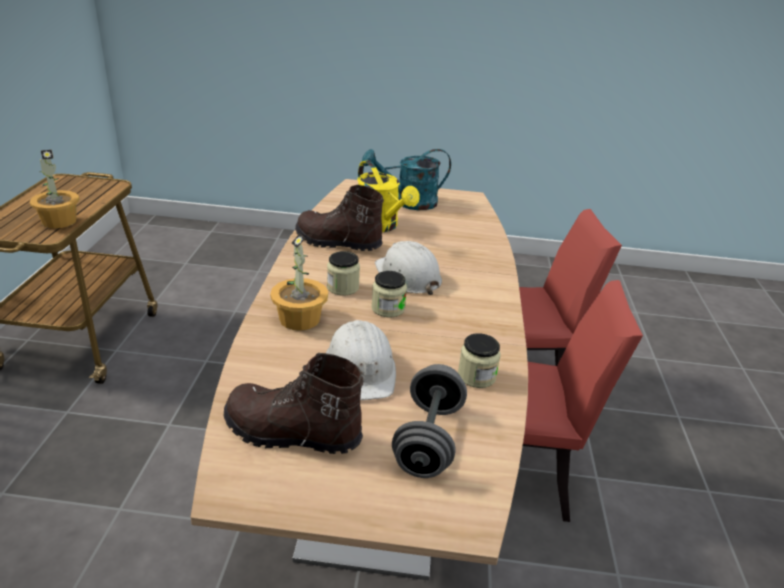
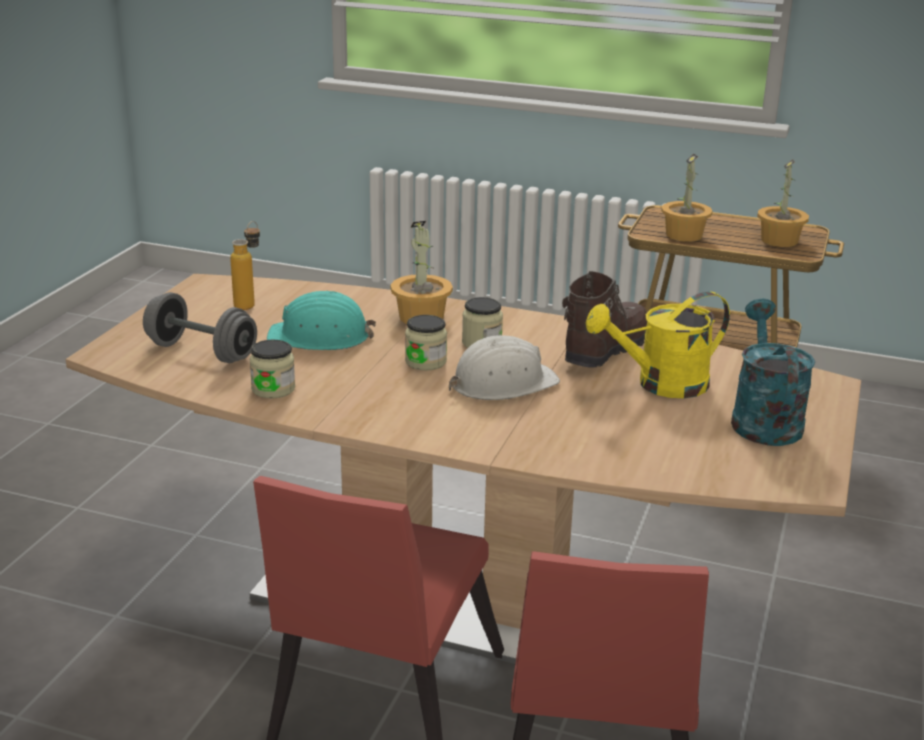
camera: 105 degrees right, 5 degrees down
(79, 190) = (780, 240): none -> potted plant
(291, 434) = (249, 303): brown boot -> bottle
(361, 368) = (320, 337): white hard hat -> turquoise hard hat

